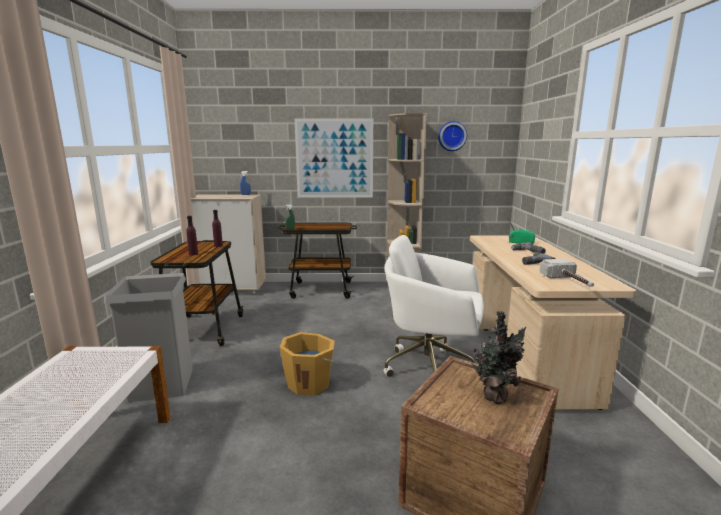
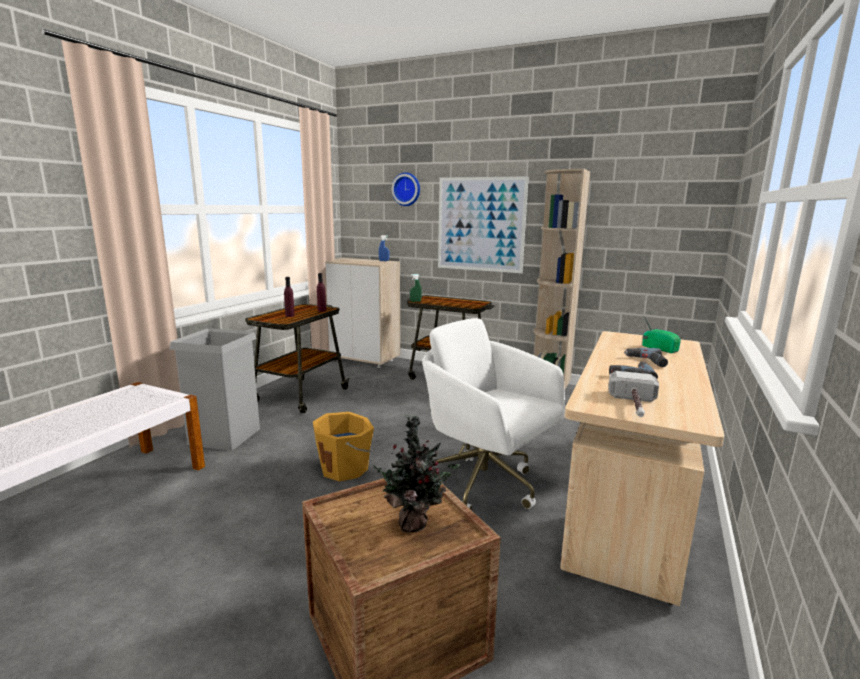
camera: 25 degrees right, 0 degrees up
(452, 136) = (631, 199): wall clock -> wall clock (407, 189)

